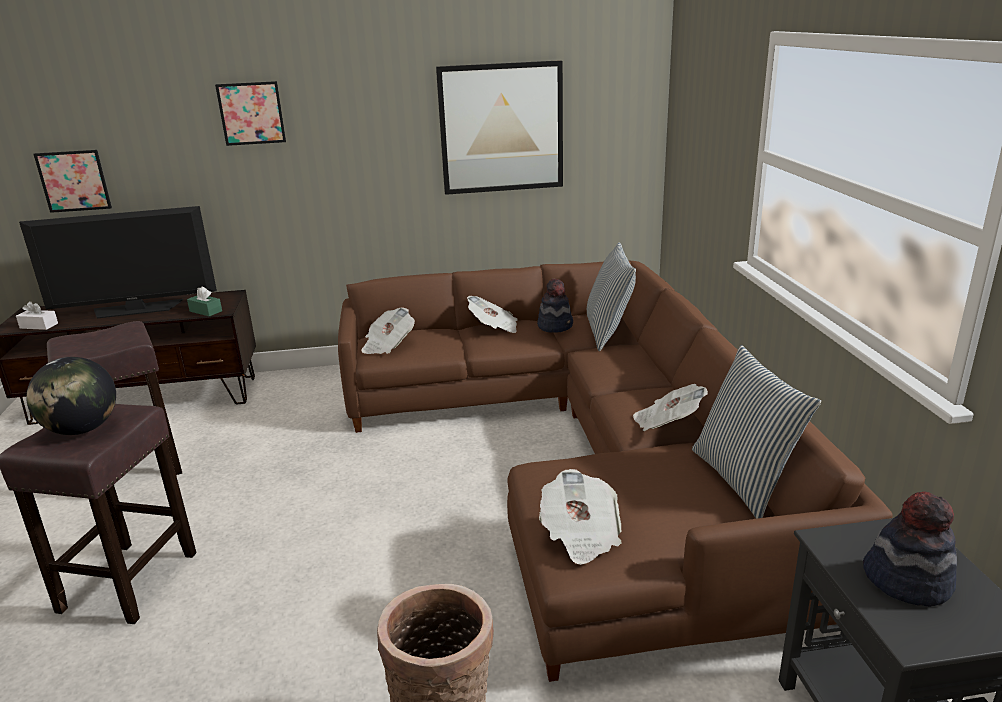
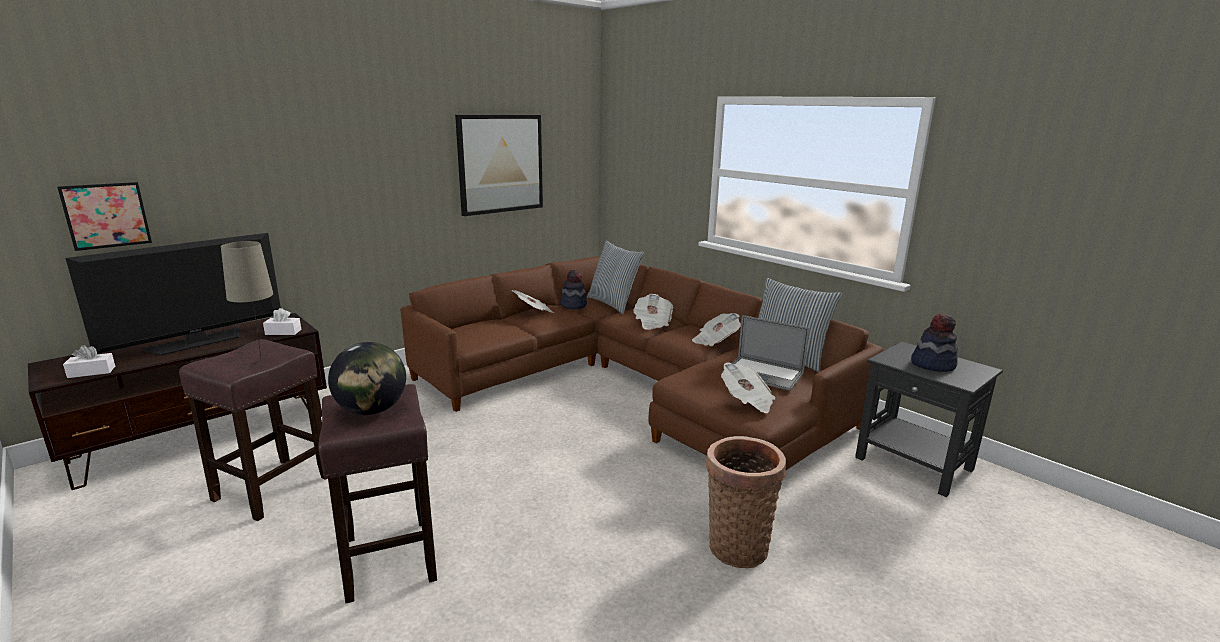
camera: 35 degrees left, 5 degrees down
(97, 351) = (263, 364): none -> beige table lamp
(206, 311) = (283, 332): green tissue box -> white tissue box
(251, 113) = (303, 148): picture -> none
(388, 345) = (466, 335): newspaper -> newspaper (652, 322)
(657, 498) = (762, 374): none -> laptop

